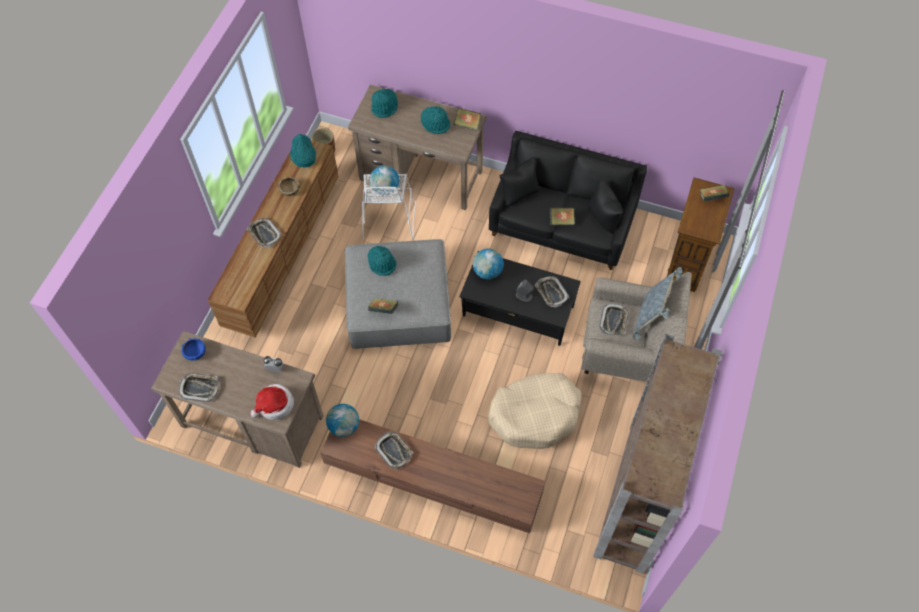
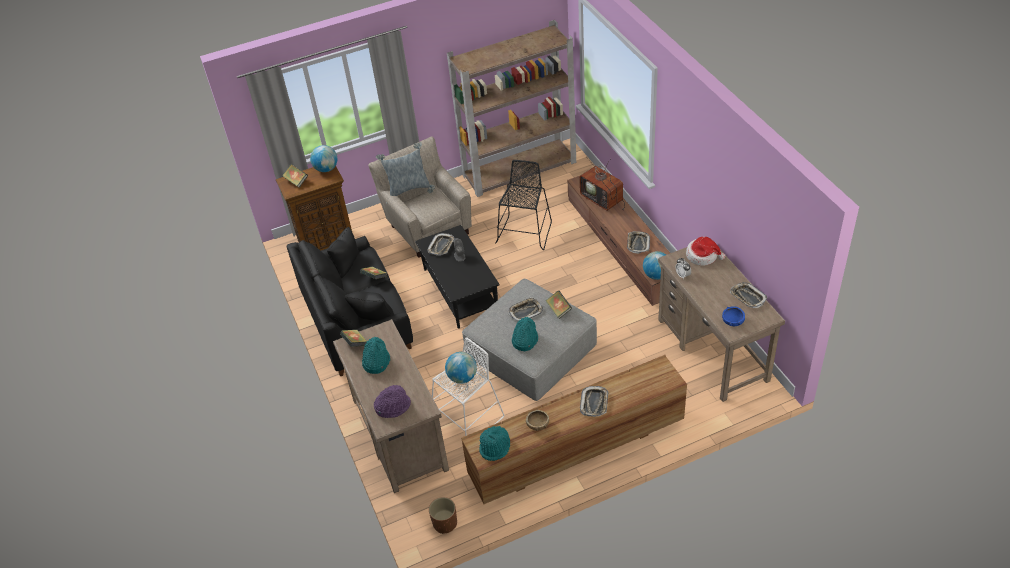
camera: 130 degrees left, 15 degrees down
(385, 107) = (393, 406): turquoise hat -> purple hat
(482, 483) = (603, 199): none -> television
(487, 272) = (462, 284): globe -> globe (326, 169)
(535, 414) = (524, 234): beige dog bed -> black stool
(613, 321) = (430, 204): tray -> tray (525, 311)

